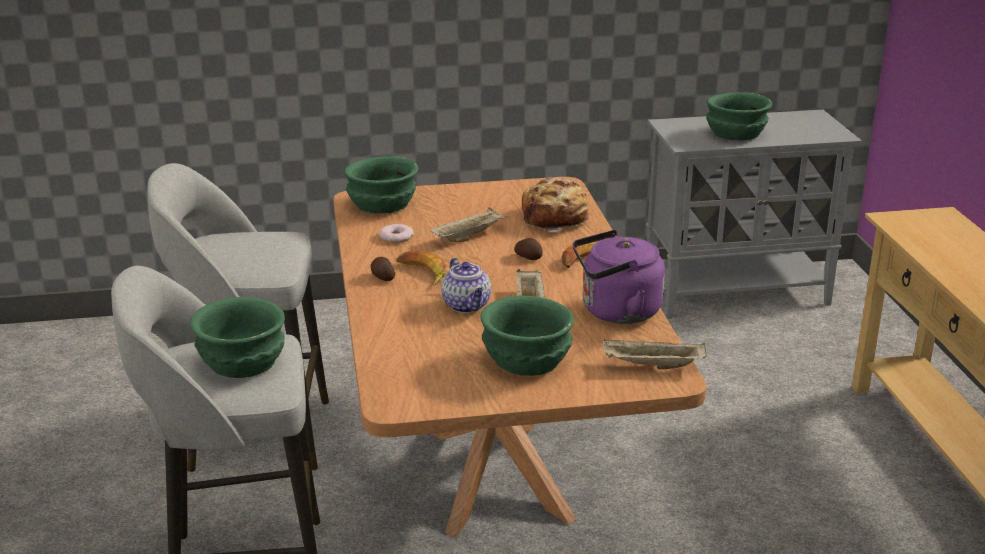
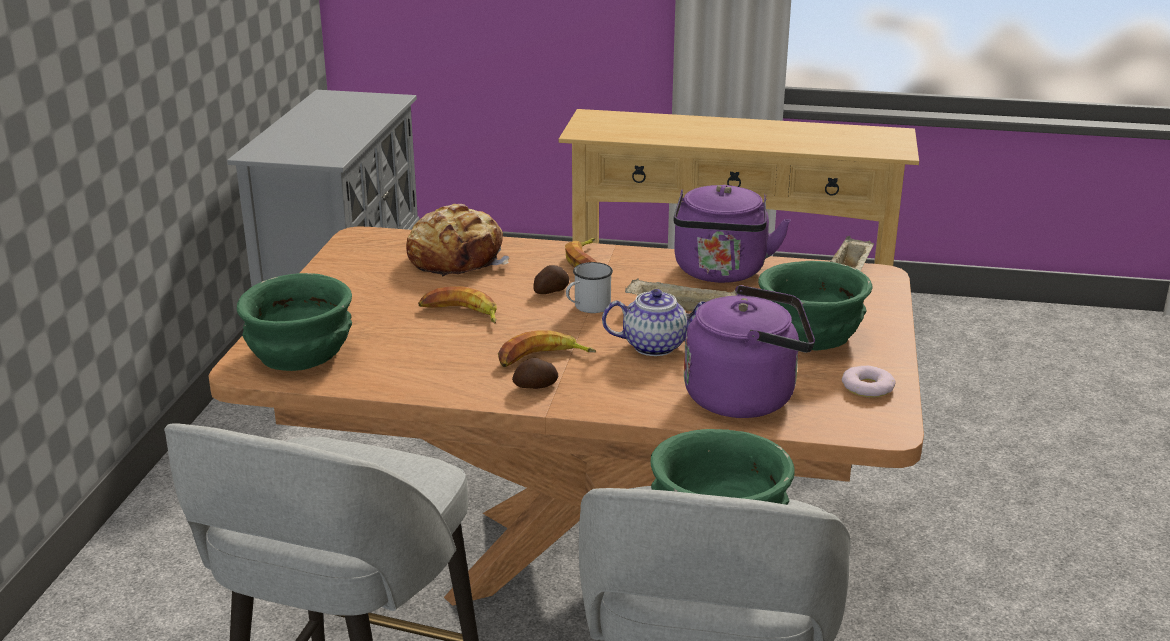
camera: 70 degrees left, 0 degrees up
(396, 237) = (417, 359): donut -> donut (867, 387)
(409, 348) = (746, 397): none -> purple kettle
(469, 236) = (460, 313): beige tray -> banana
(511, 273) = (587, 307): none -> white mug
(735, 135) = (334, 134): green bowl -> none

